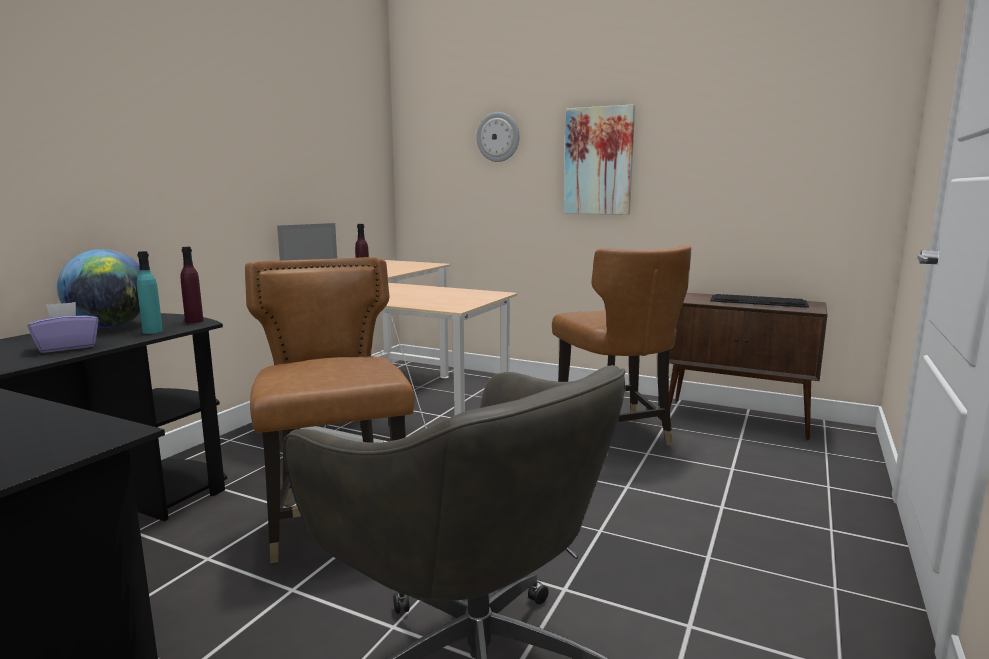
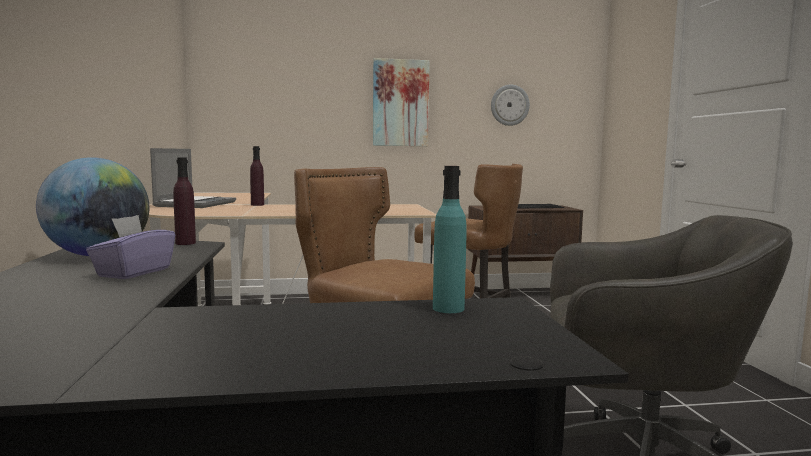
camera: 35 degrees left, 5 degrees down
(152, 331) = (176, 253): turquoise bottle -> turquoise bottle (448, 308)
(498, 137) = (307, 77): wall clock -> wall clock (509, 105)

